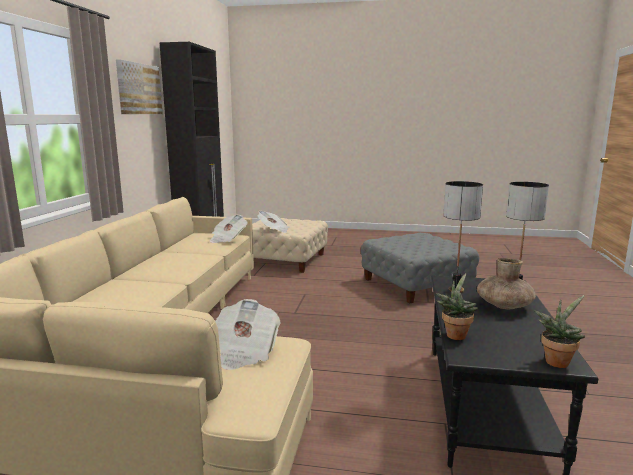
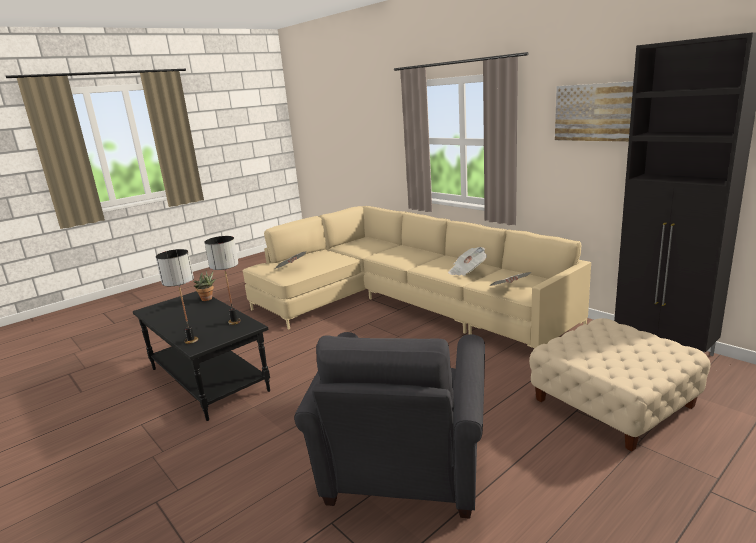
camera: 130 degrees right, 5 degrees up
(274, 230) = (582, 336): newspaper -> newspaper (467, 271)
(416, 284) = (402, 472): grey ottoman -> grey armchair
(504, 306) = (193, 325): brown vase -> none
(556, 361) = (152, 309): potted plant -> none

